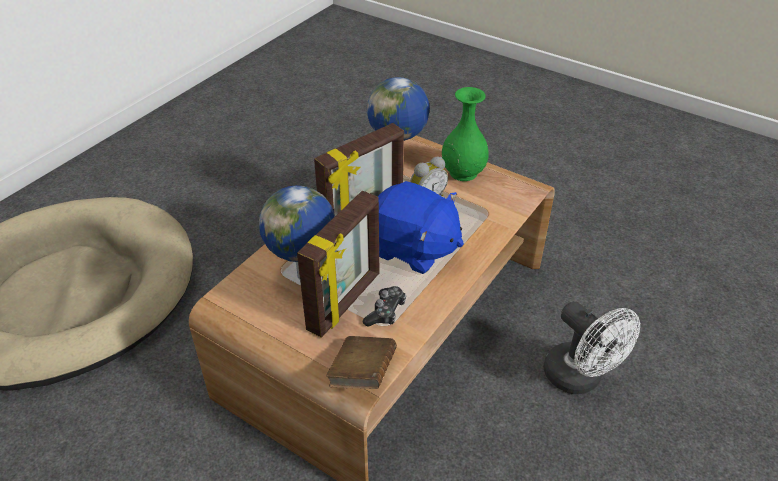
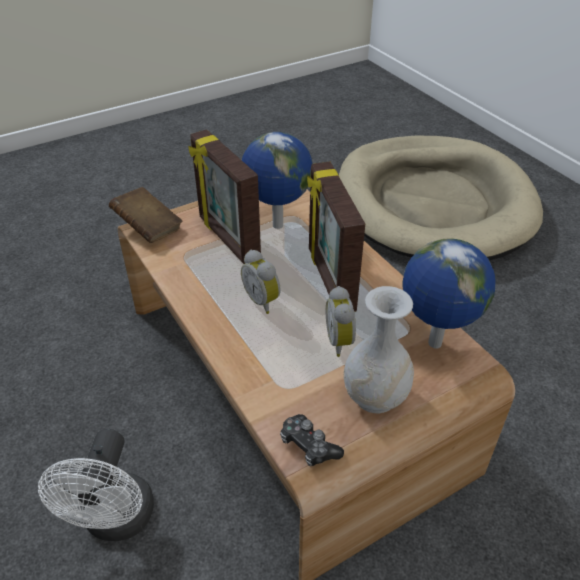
camera: 115 degrees right, 0 degrees up
(385, 312) = (198, 257): game controller -> game controller (308, 446)
(413, 249) = (263, 300): blue plush toy -> alarm clock
(463, 172) = (376, 397): green vase -> white vase
(580, 378) = (116, 522): white fan -> white fan turned 75 degrees counterclockwise

